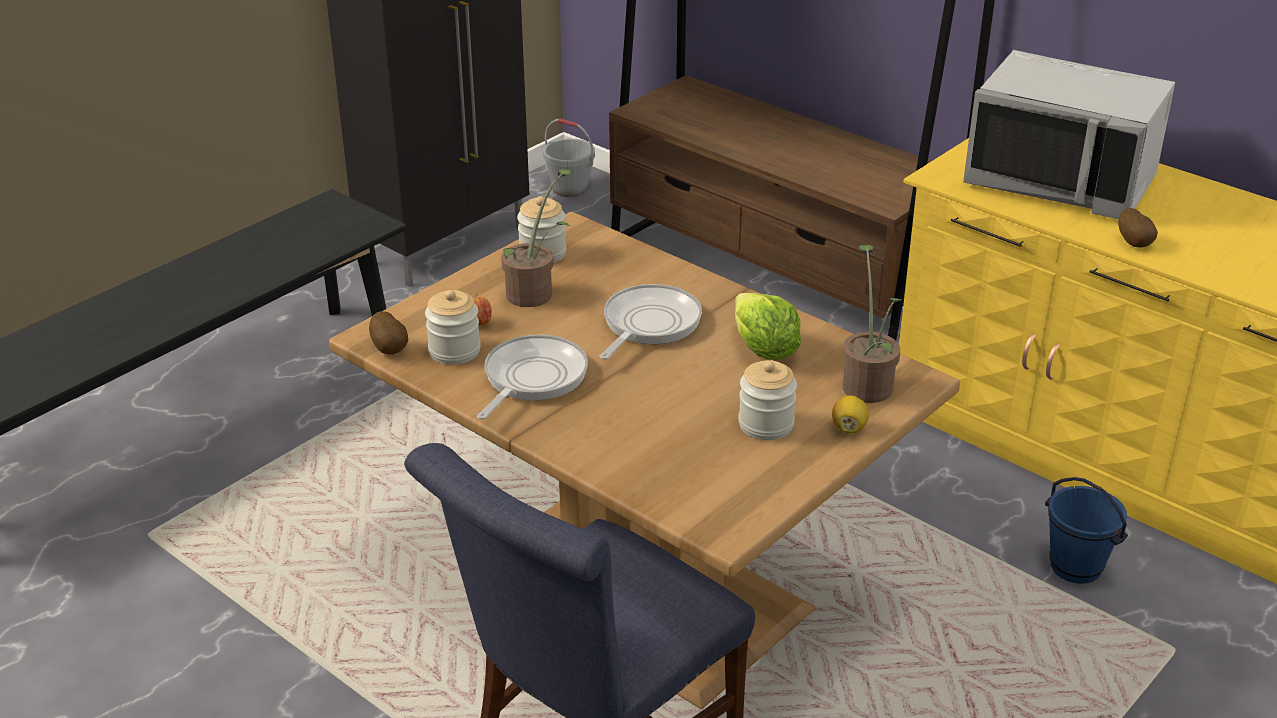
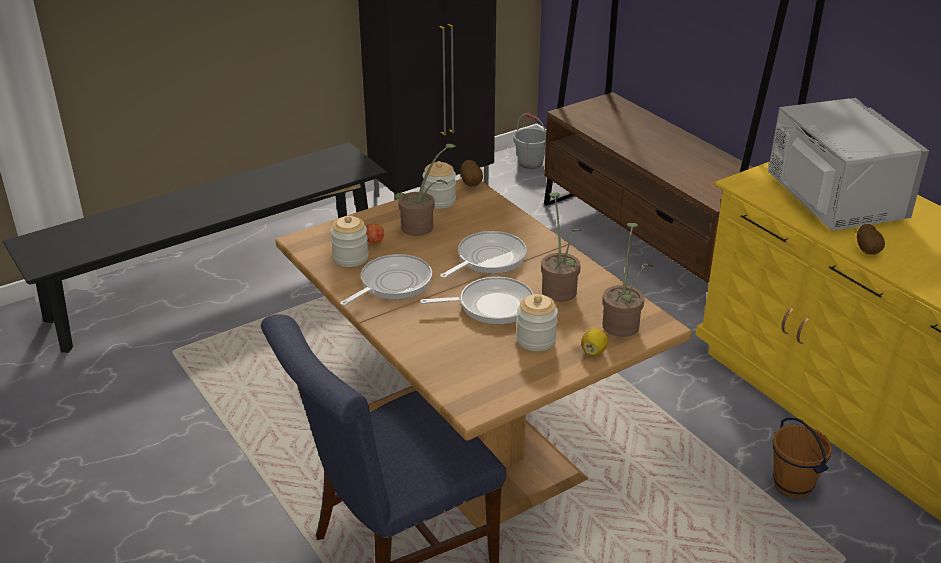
camera: 15 degrees right, 0 degrees up
(390, 349) = (310, 250): potato -> potato (471, 183)
(683, 388) = (491, 305): none -> frying pan
(764, 350) = (559, 288): lettuce -> potted plant
(1061, 181) = (833, 198): grey microwave -> grey microwave turned 150 degrees counterclockwise
(1075, 567) = (792, 485): blue bucket -> brown bucket

